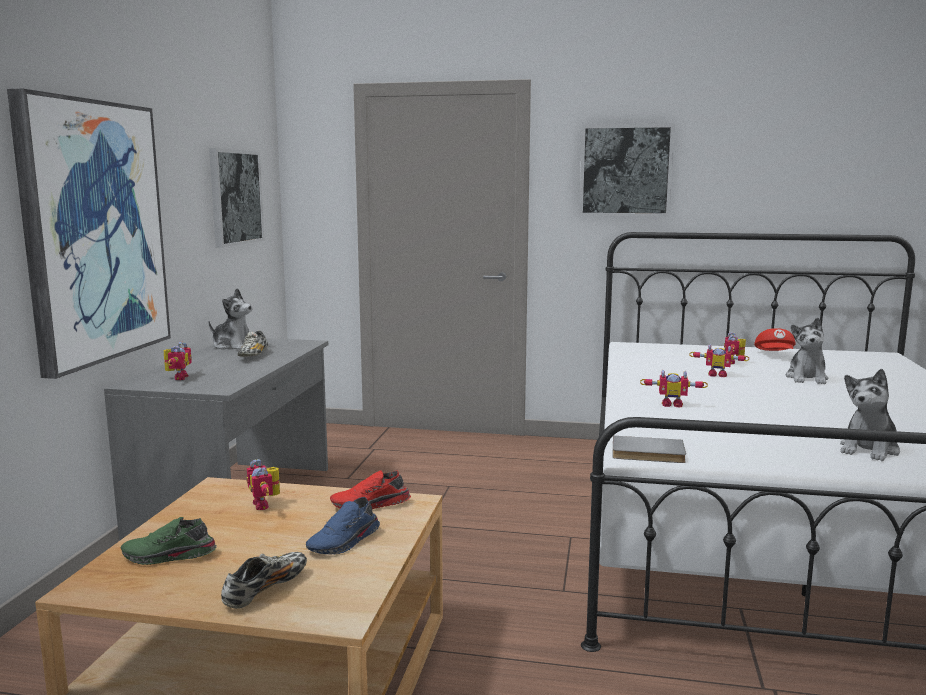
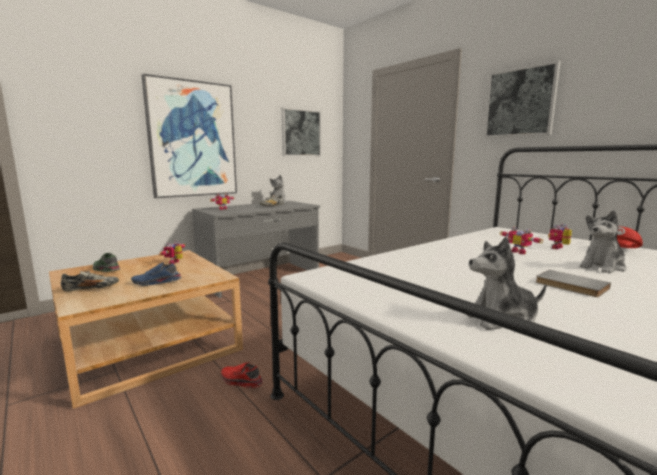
camera: 40 degrees right, 0 degrees up
(370, 505) = (203, 273): red shoe -> red shoe (240, 381)
(648, 453) = (323, 277): grey book -> grey book (570, 286)
(672, 404) = (427, 259): toy robot -> none

